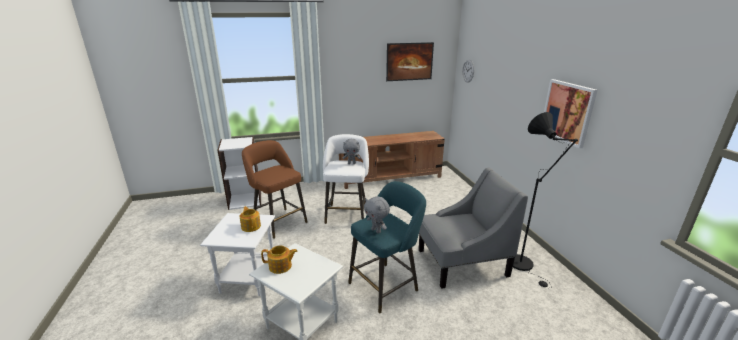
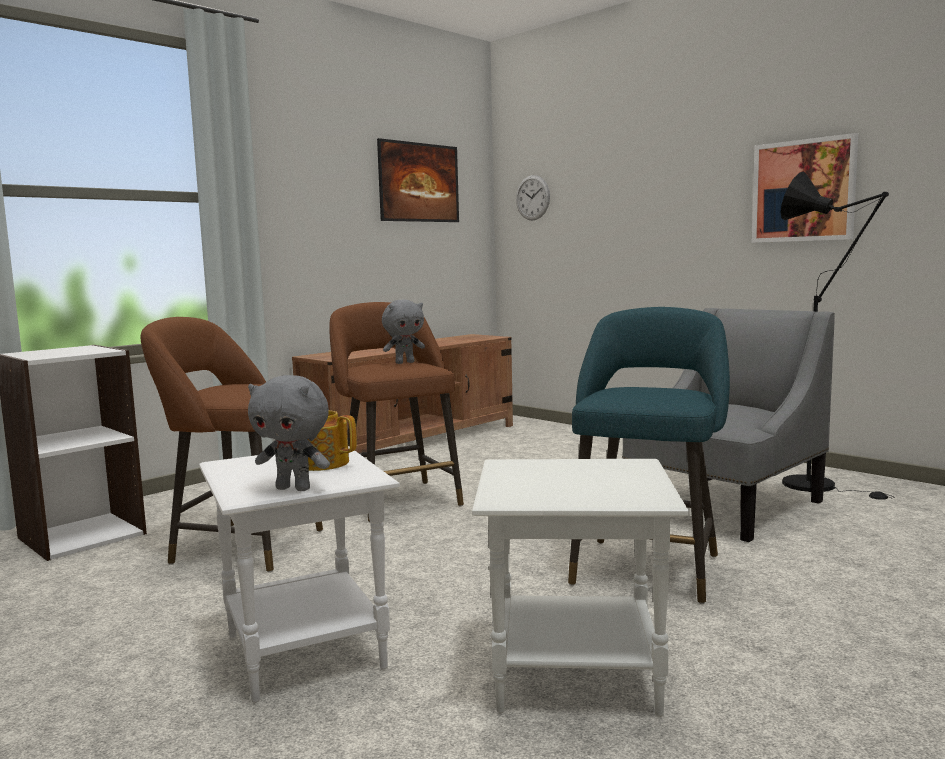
camera: 30 degrees left, 15 degrees down
(280, 266) = (531, 485): teapot -> none
(347, 213) = (397, 499): white stool -> brown stool
(376, 231) = (650, 399): grey plush toy -> grey plush toy (294, 488)

